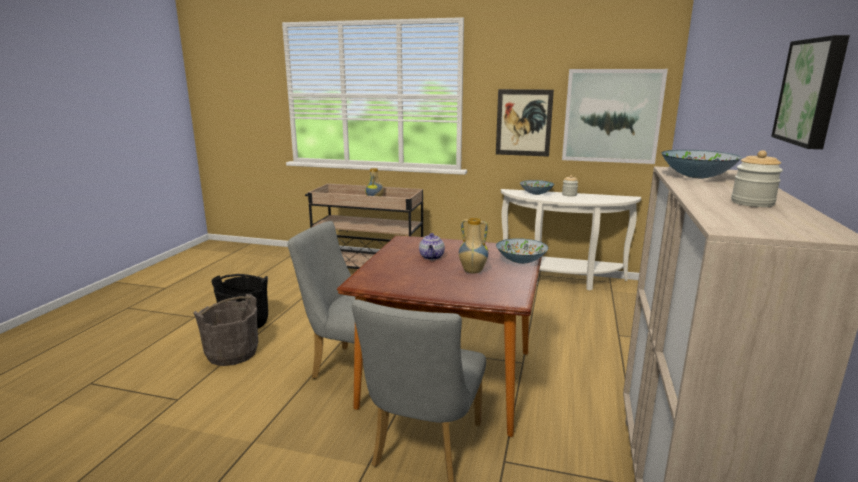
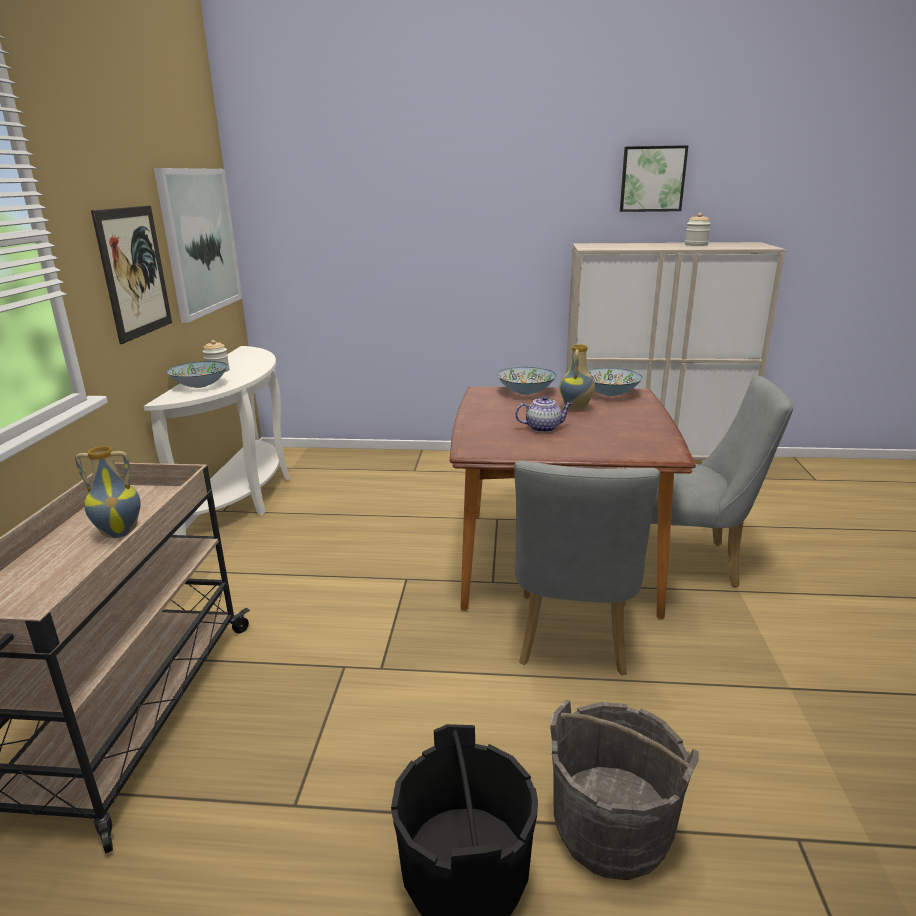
camera: 100 degrees left, 5 degrees up
(697, 176) = (618, 247): bowl -> bowl (610, 393)

